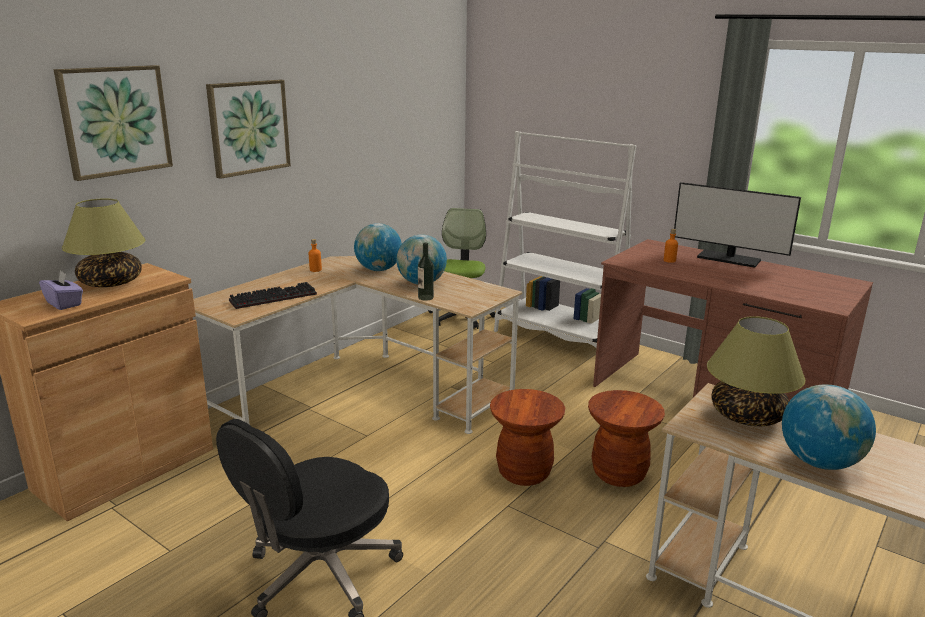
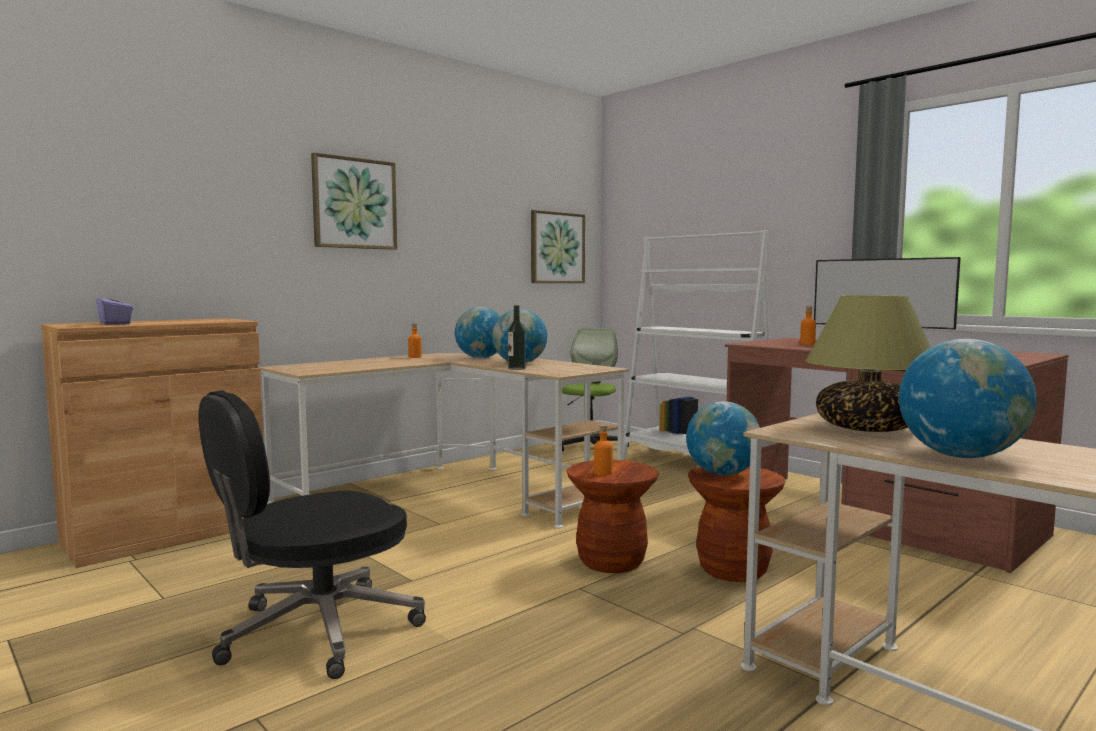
camera: 10 degrees right, 15 degrees down
(111, 282) = (178, 320): table lamp -> none
(115, 121) = (210, 170): picture -> picture (556, 248)
(274, 297) = (356, 366): keyboard -> none
(521, 411) = (603, 473): none -> orange bottle
(615, 405) = (722, 474): none -> globe

